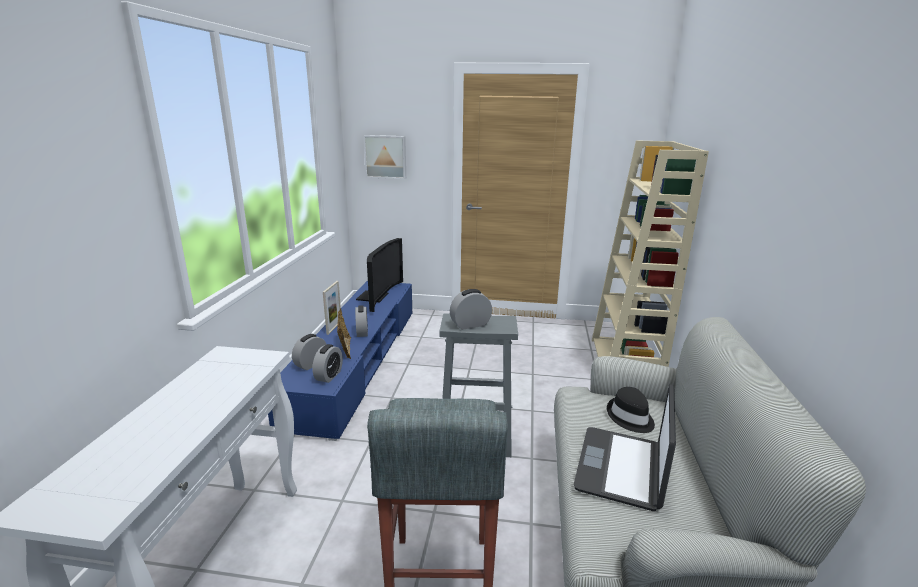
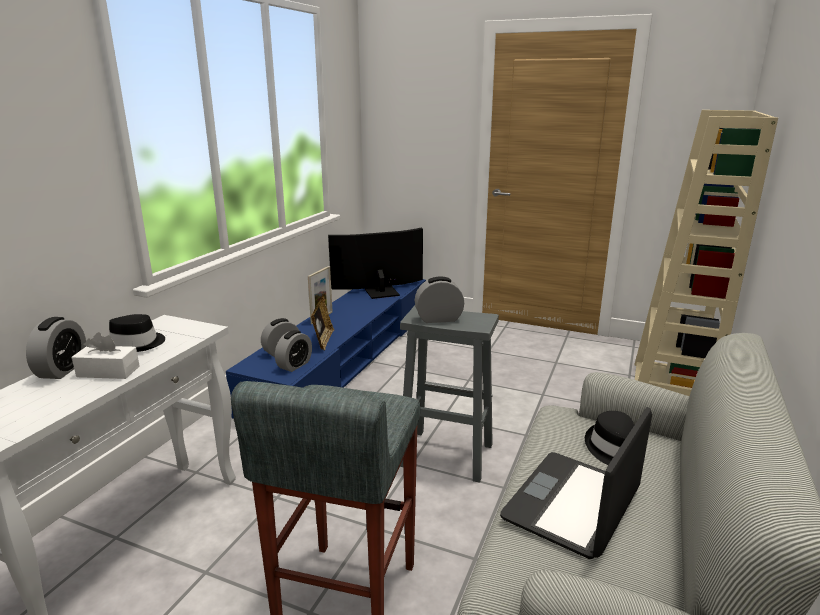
camera: 15 degrees right, 0 degrees up
(195, 412) = (108, 371): none -> white tissue box
(208, 380) = (137, 344): none -> black hat
(362, 332) = (349, 325): alarm clock -> alarm clock (62, 370)
(377, 297) = (381, 290): television -> television turned 135 degrees counterclockwise
(385, 156) = (405, 132): picture -> none

